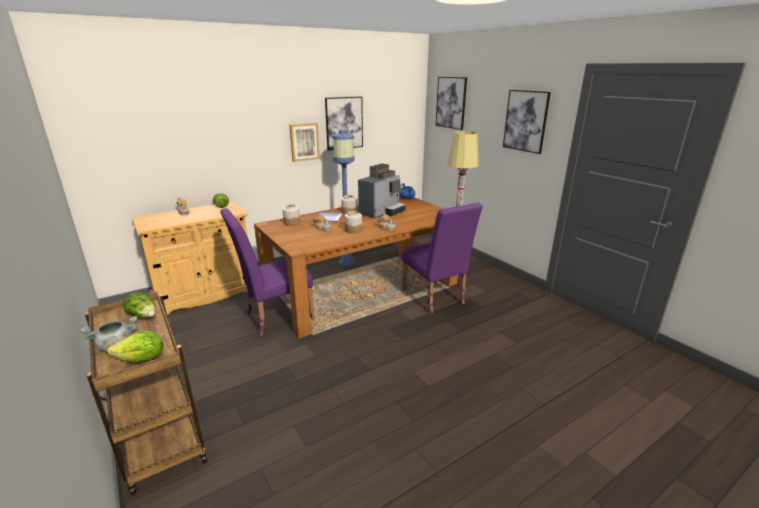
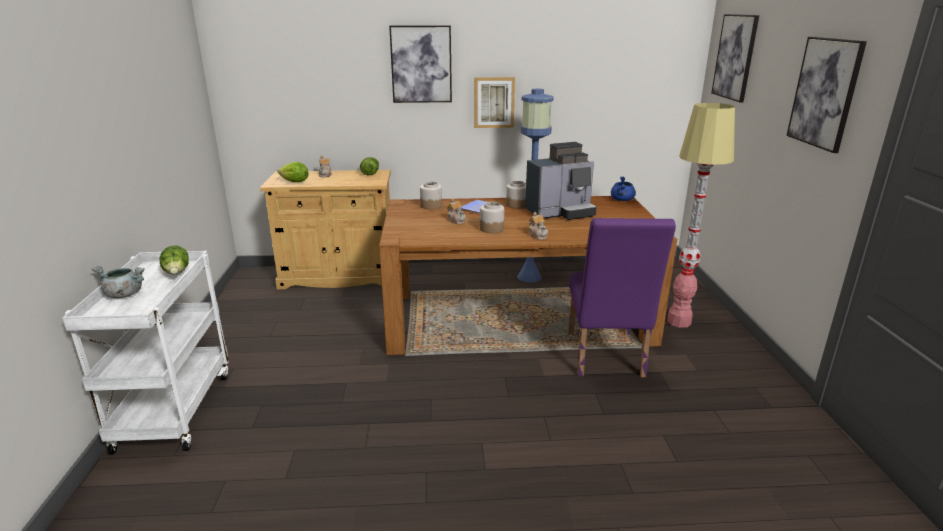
camera: 30 degrees right, 0 degrees up
(142, 360) = (126, 313): lettuce -> lettuce (295, 182)
(159, 437) = (174, 409): brown cart -> white cart
(275, 318) = (383, 323): purple chair -> none
(344, 123) = (557, 80): picture -> picture (421, 64)

